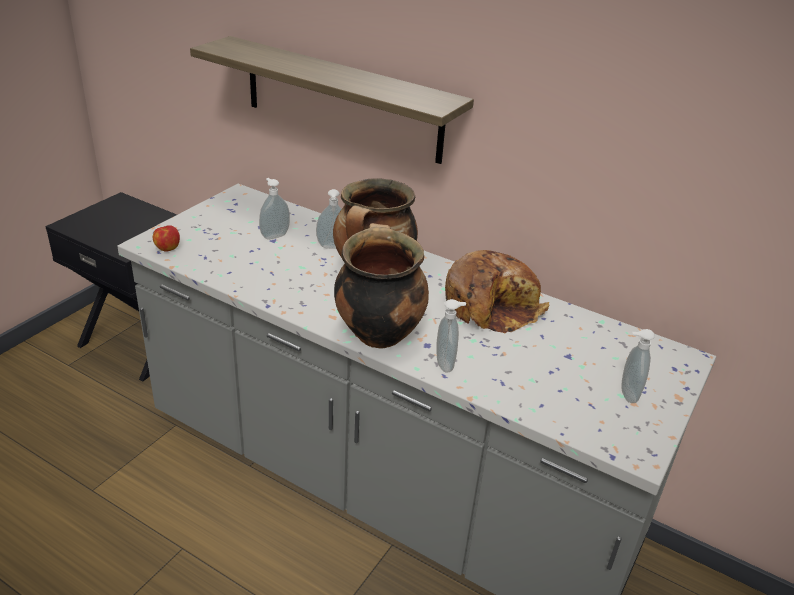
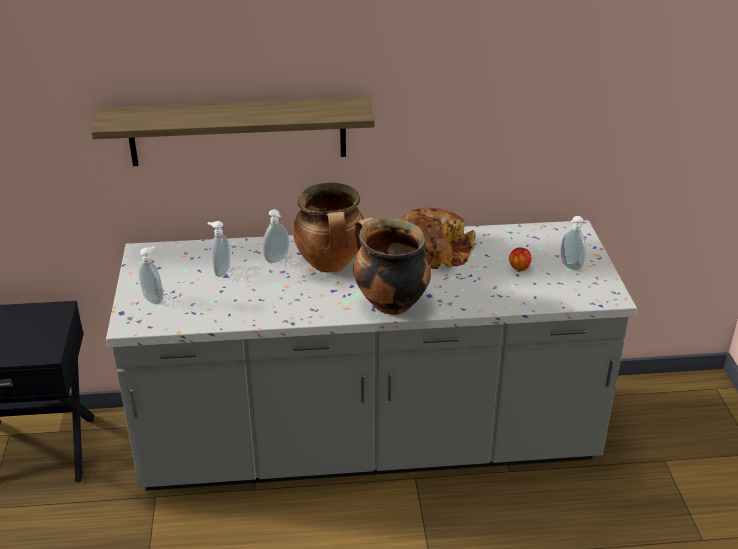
camera: 35 degrees left, 0 degrees up
(167, 248) = (152, 320): apple -> apple (519, 268)
(446, 364) = (455, 301): soap dispenser -> soap dispenser (154, 299)

